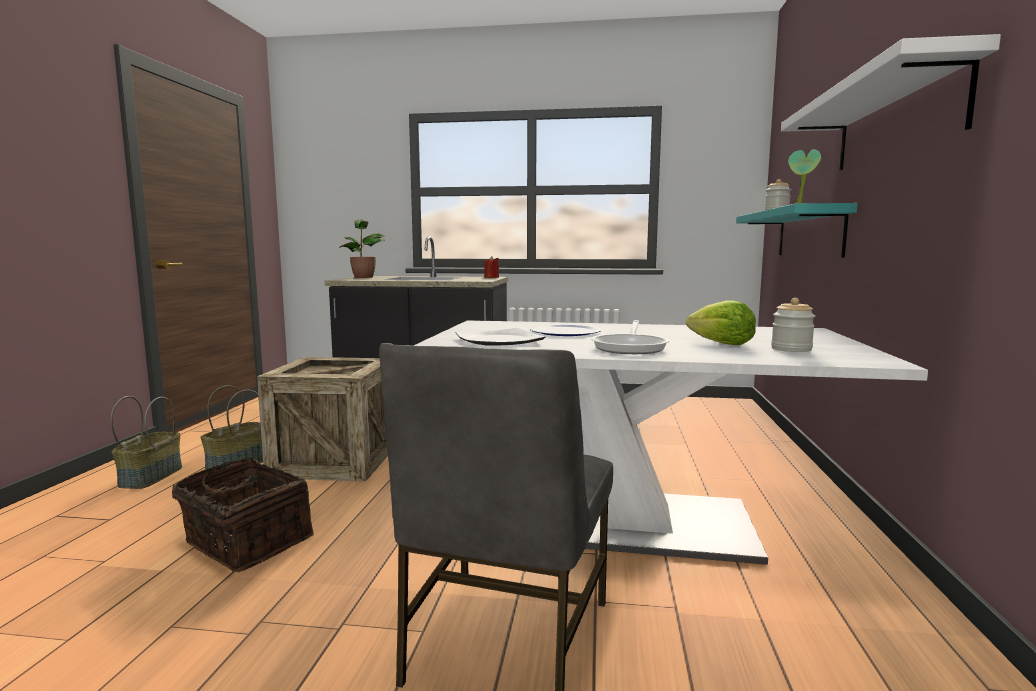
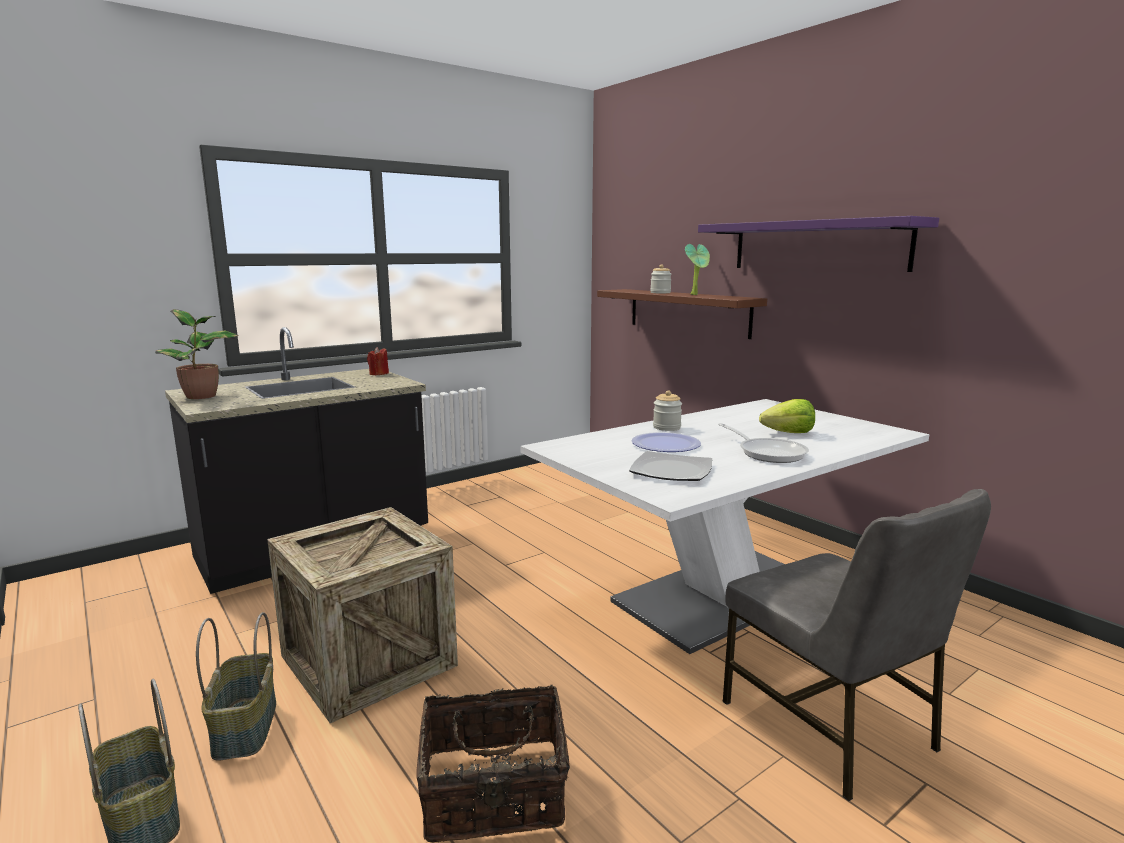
camera: 45 degrees left, 5 degrees up
(791, 349) = (833, 430): jar -> jar (666, 427)
(809, 233) = (687, 312): turquoise shelf -> brown shelf
(895, 121) = (817, 246): white shelf -> purple shelf

